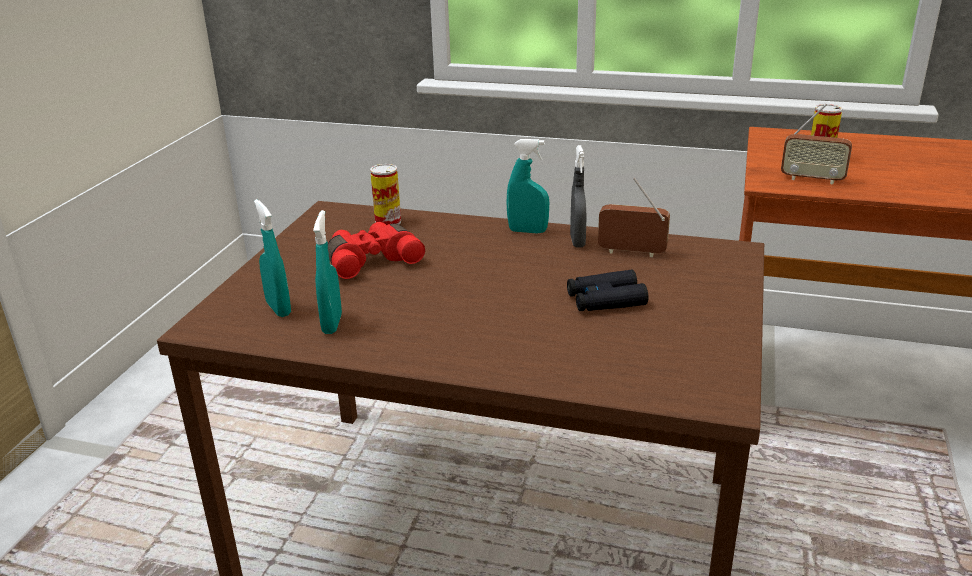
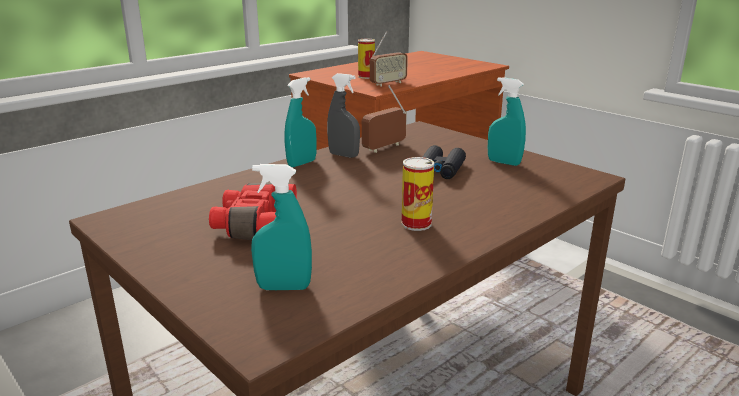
camera: 60 degrees left, 5 degrees down
(332, 324) = (352, 267): turquoise spray bottle -> turquoise spray bottle (504, 162)
(388, 222) = (188, 201): can -> can (416, 224)

